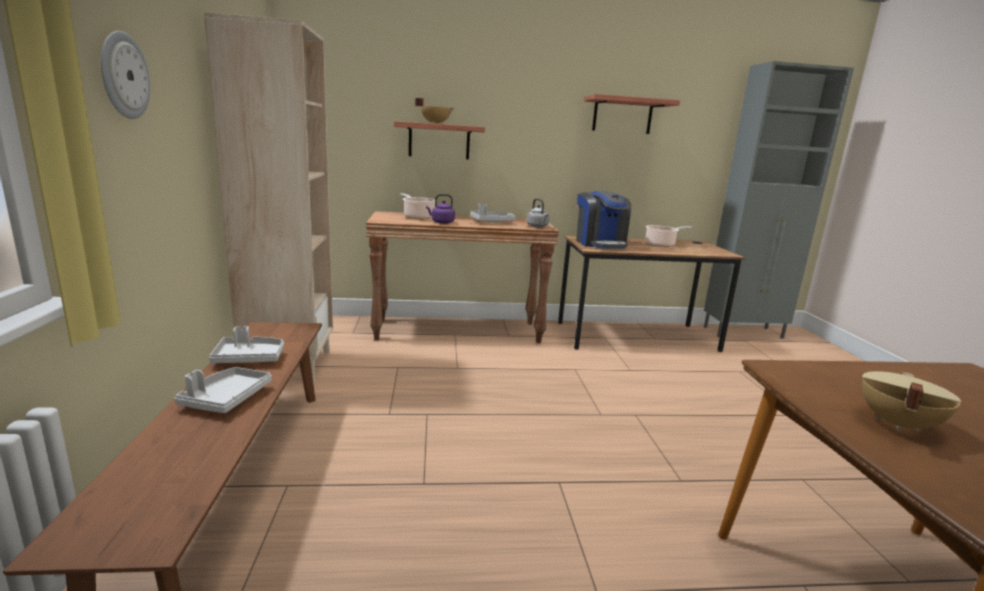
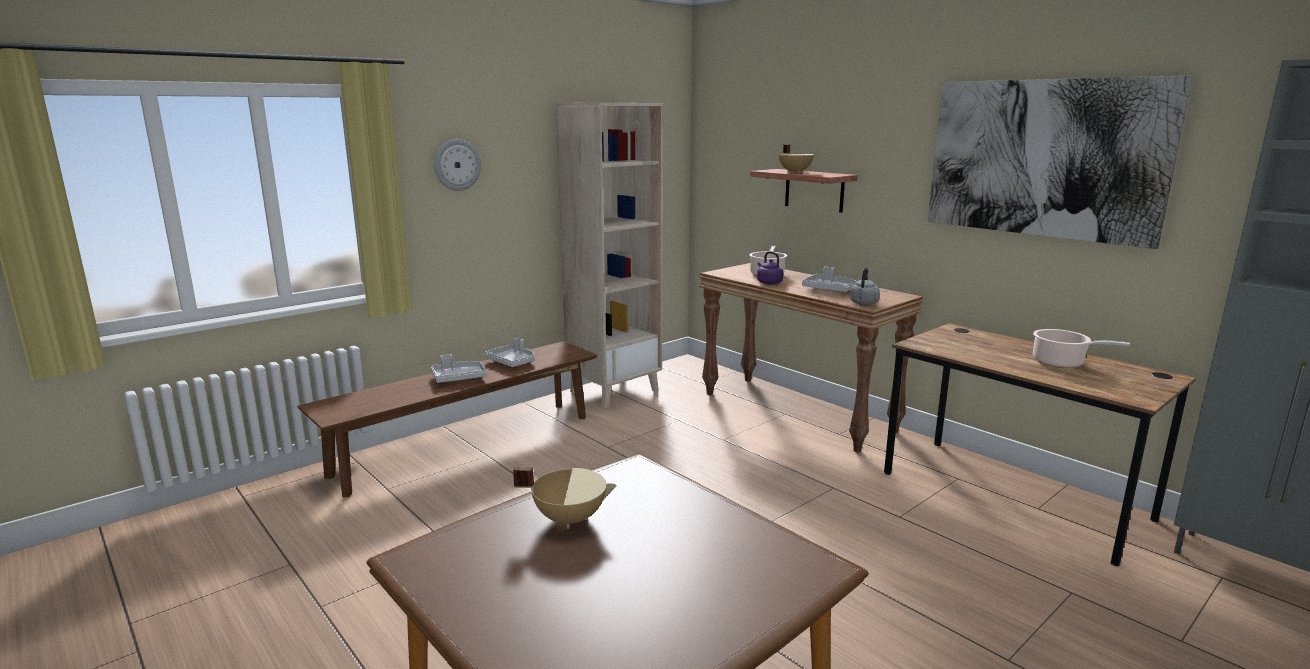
camera: 55 degrees right, 0 degrees up
(600, 243) = (955, 341): coffee machine -> none
(622, 115) = (1043, 158): shelf -> picture

